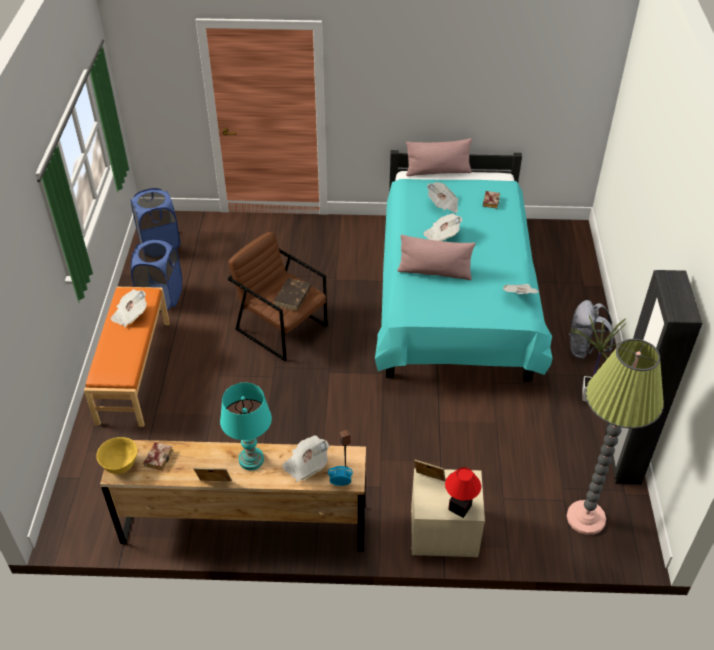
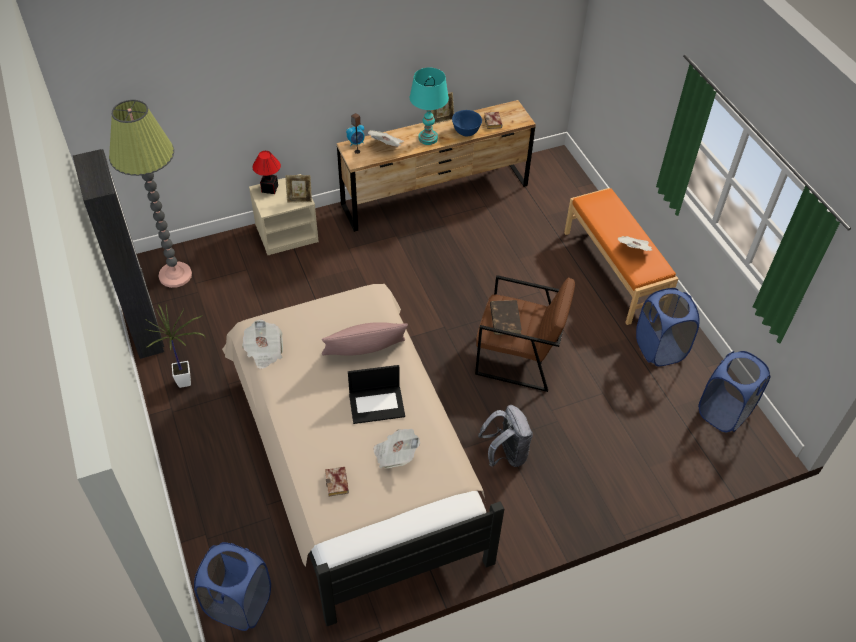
camera: 155 degrees right, 5 degrees up
(121, 465) = (514, 112): yellow bowl -> none
(200, 455) = (466, 132): none -> blue bowl
(438, 172) = (429, 522): pink pillow -> none
(441, 236) = (377, 404): newspaper -> laptop
(454, 299) = (357, 456): turquoise bed -> beige bed
(566, 244) = (239, 604): none -> blue laundry basket
(585, 349) = (193, 439): grey backpack -> grey backpack (505, 454)

